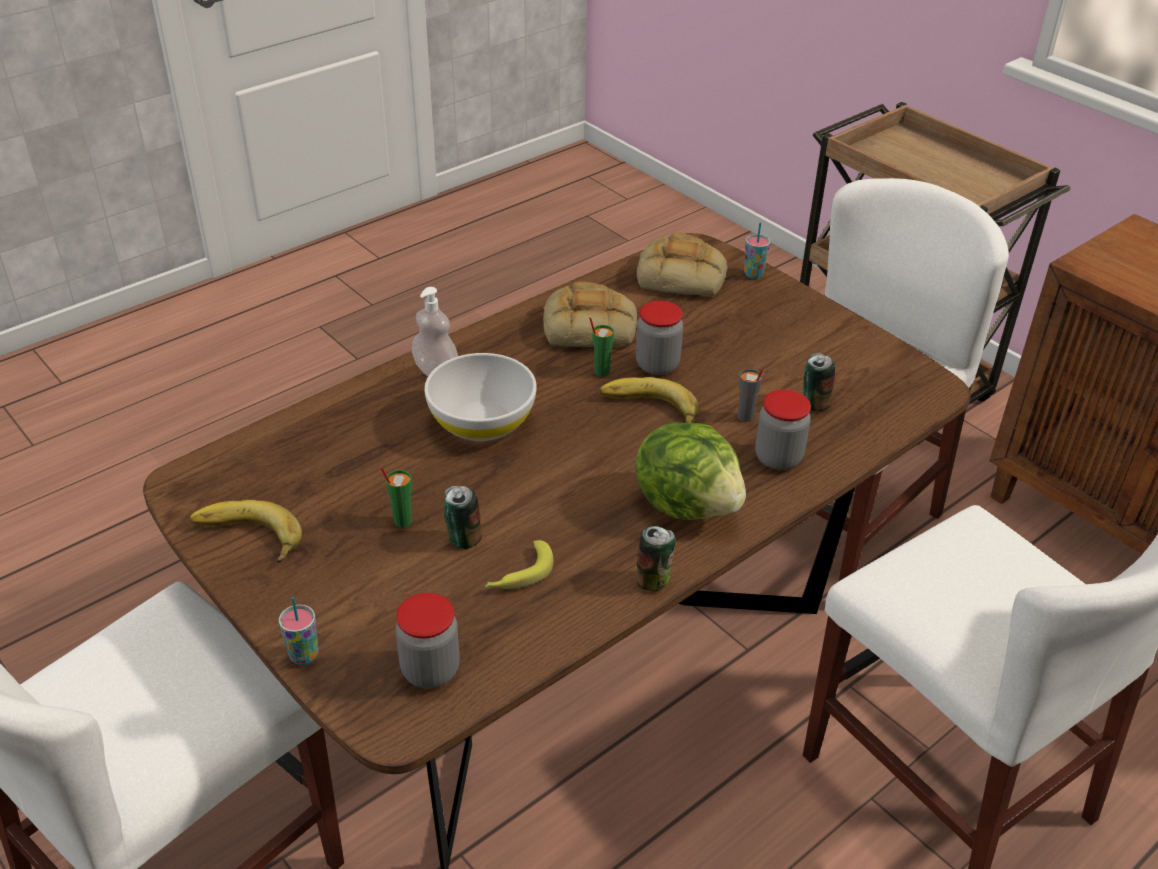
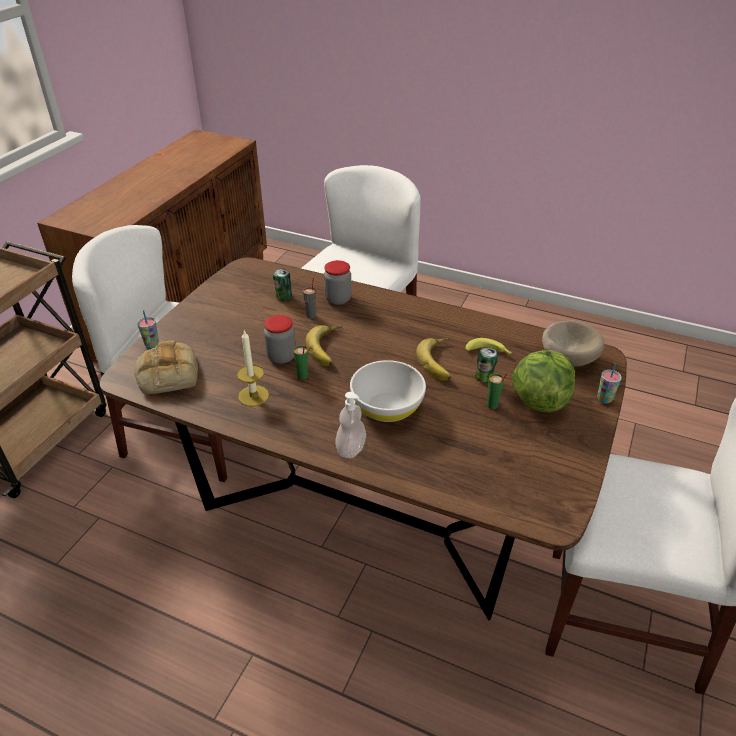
camera: 115 degrees left, 0 degrees up
(245, 539) = (564, 461): banana -> banana (440, 362)
(430, 670) = (567, 357): jar -> beige bowl
(591, 326) = (253, 396): bread -> candle
(653, 580) = (454, 313): can -> none
(688, 504) = (394, 317): lettuce -> lettuce (539, 400)

